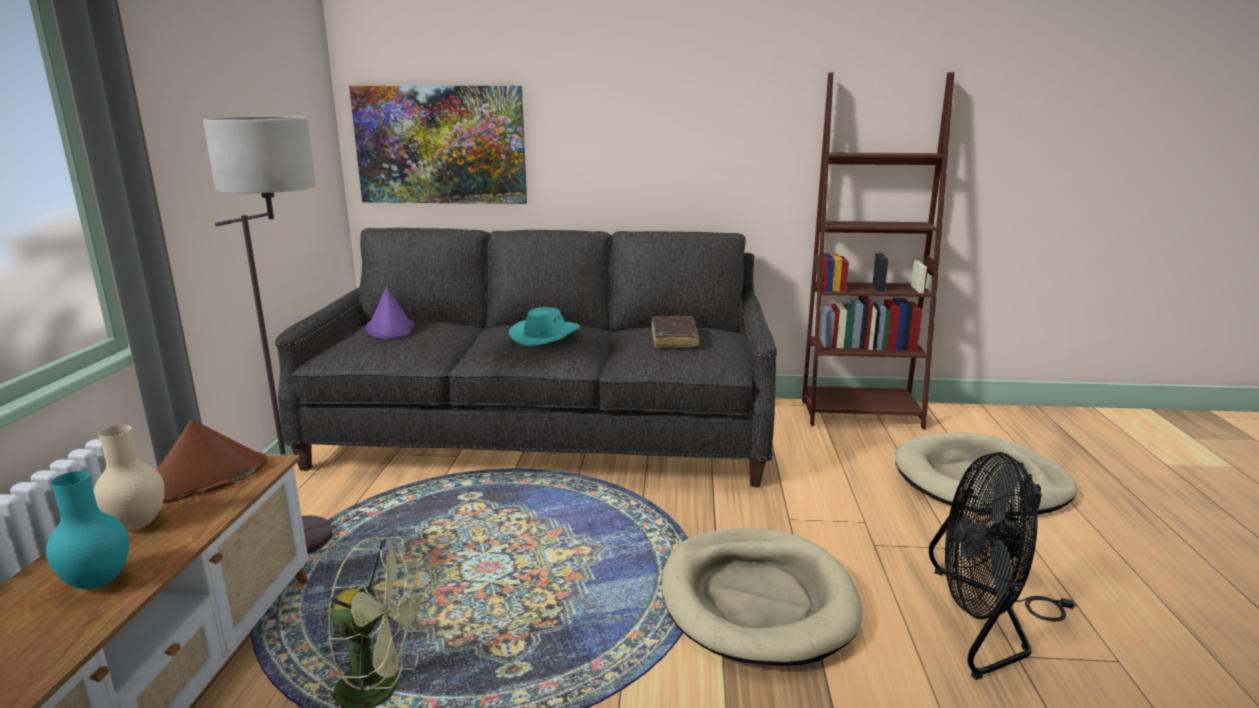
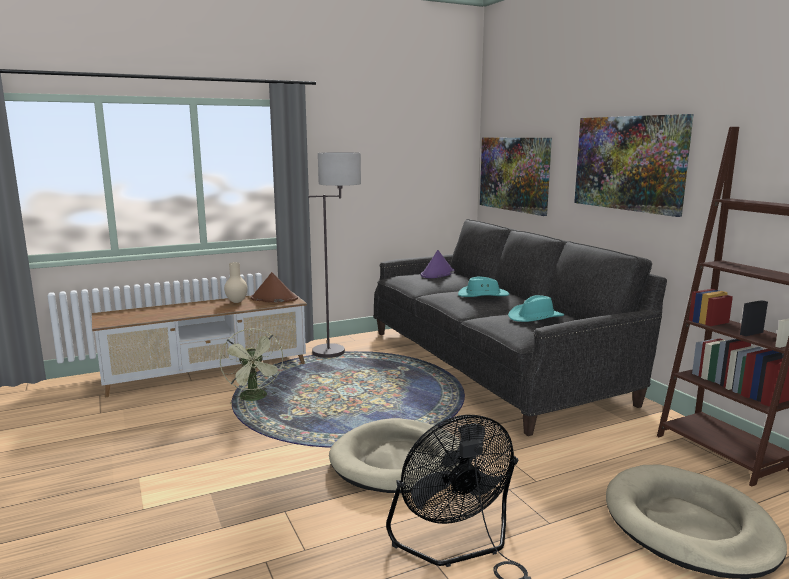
camera: 60 degrees right, 5 degrees down
(97, 583) = (201, 309): turquoise vase -> none
(674, 119) = (629, 163): none -> picture
(674, 339) = (535, 317): brown book -> turquoise hat

